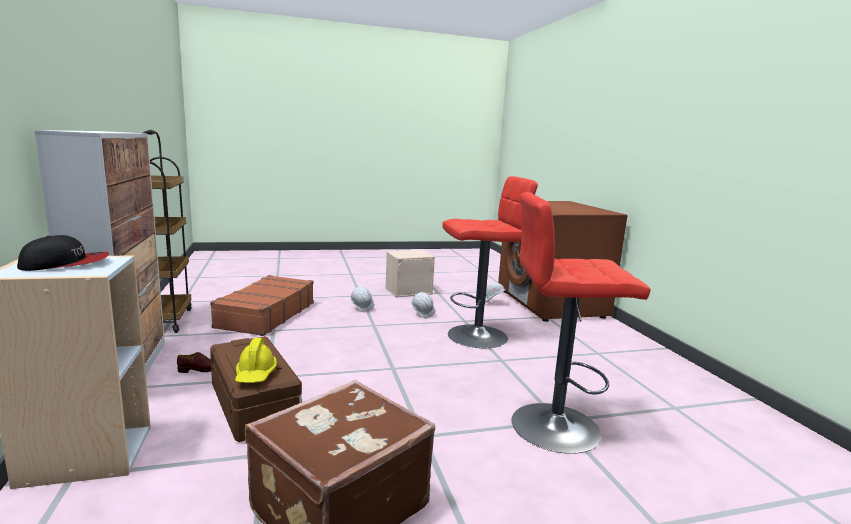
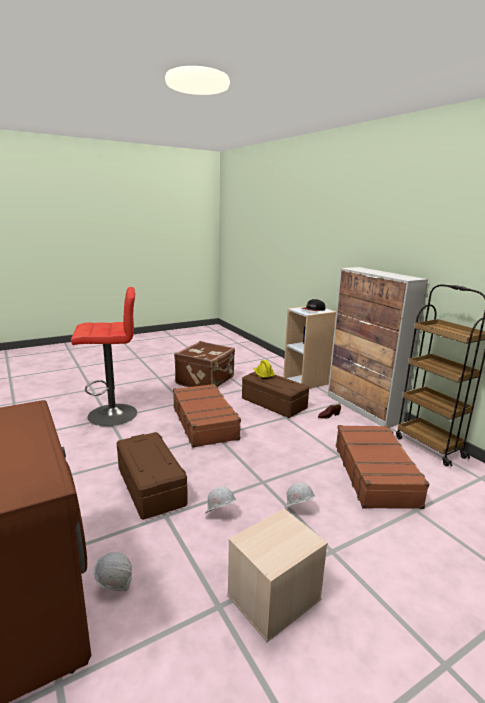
camera: 165 degrees right, 5 degrees up
(399, 388) = (205, 422): none -> brown suitcase
(478, 336) = (150, 486): red stool -> brown storage box

